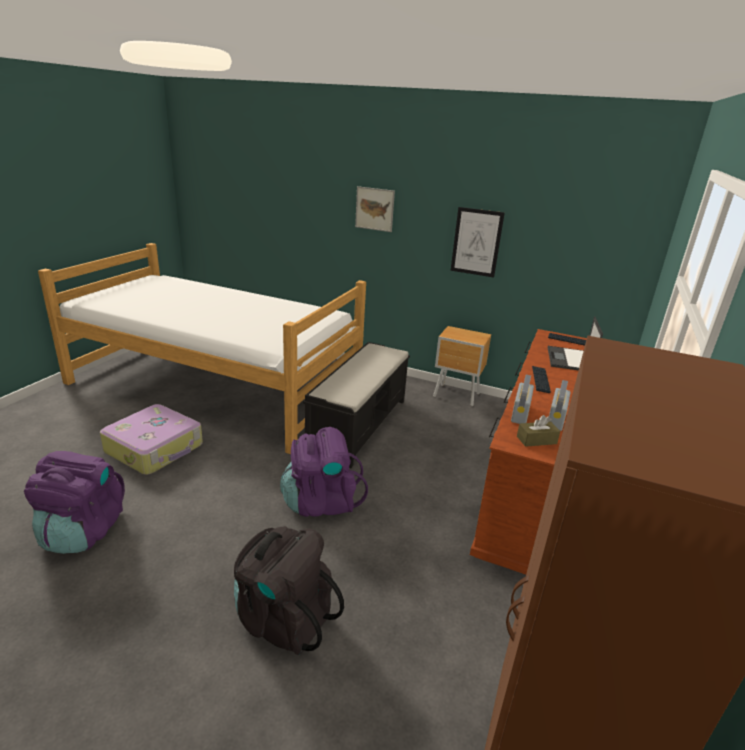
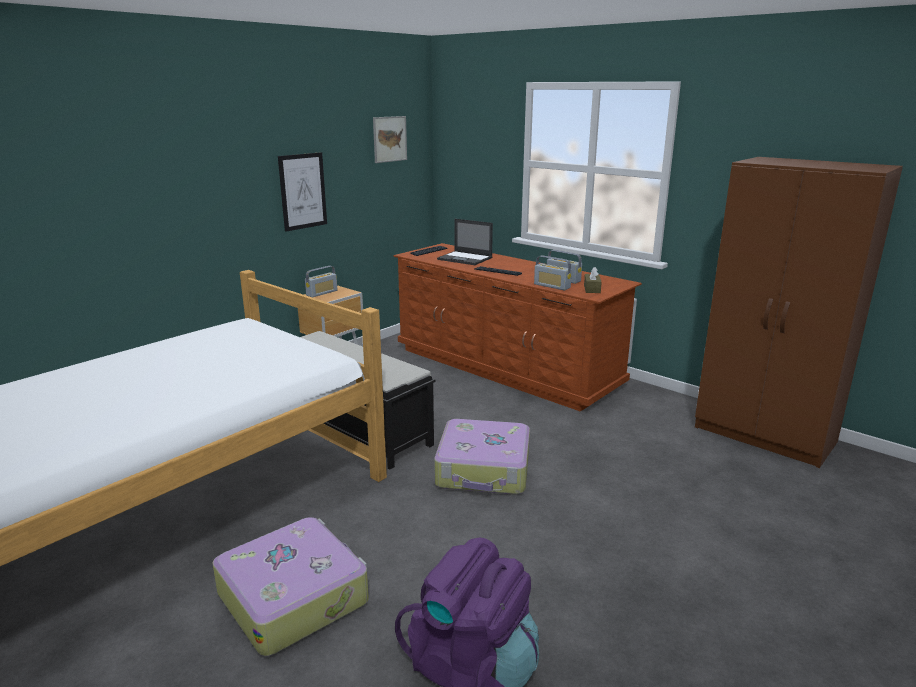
camera: 70 degrees left, 5 degrees down
(283, 618) = (639, 509): black backpack -> none
(321, 502) = (484, 470): purple backpack -> suitcase
(374, 209) = (178, 182): picture -> picture (389, 139)
(464, 332) = (322, 293): none -> radio

